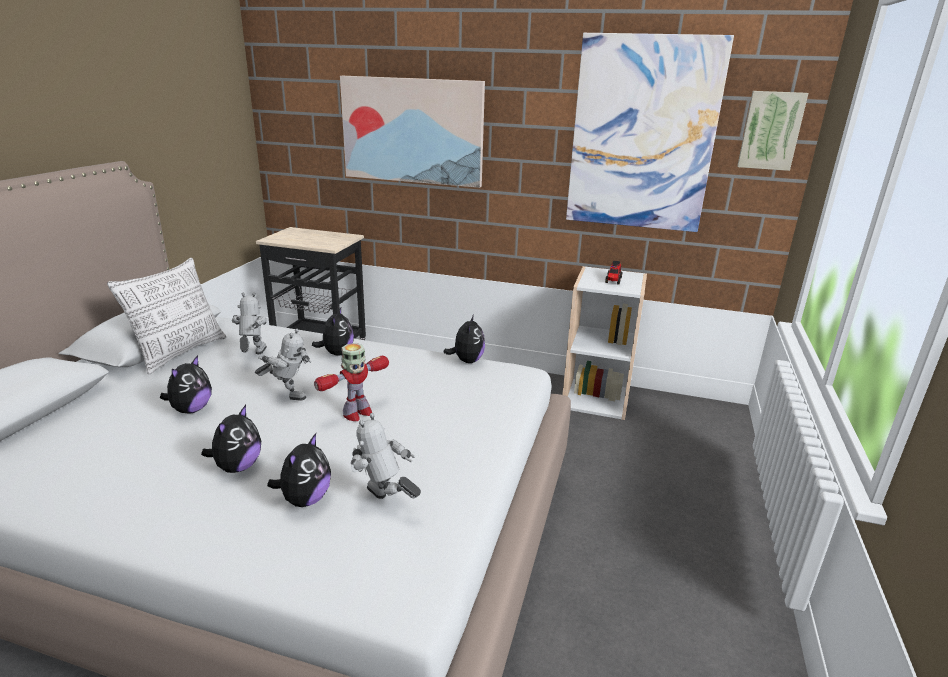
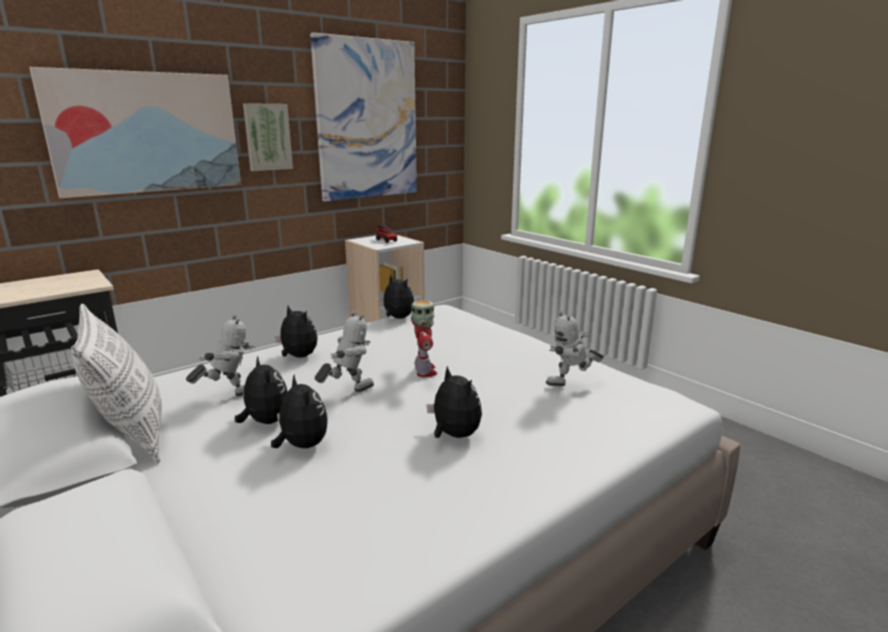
camera: 55 degrees left, 5 degrees down
(253, 356) = (229, 394): toy robot -> toy robot turned 120 degrees clockwise
(305, 499) = (539, 412): plush toy -> plush toy (265, 421)
(770, 130) = (442, 111): picture -> picture (267, 137)

